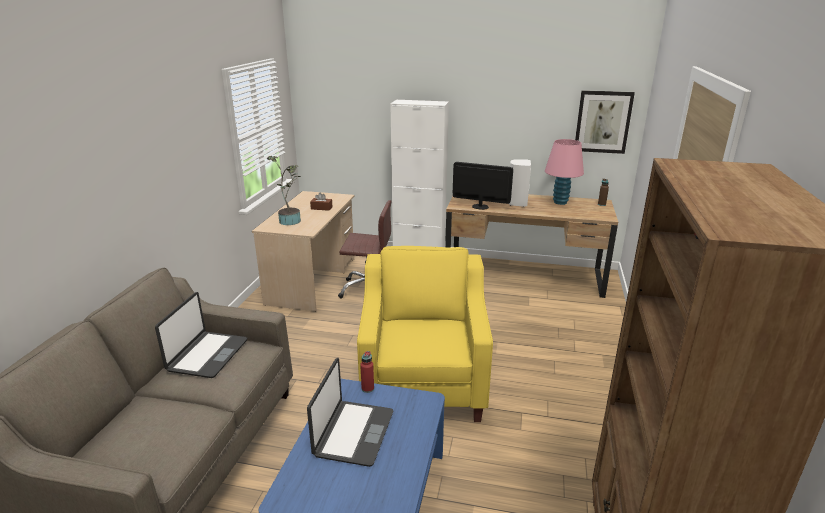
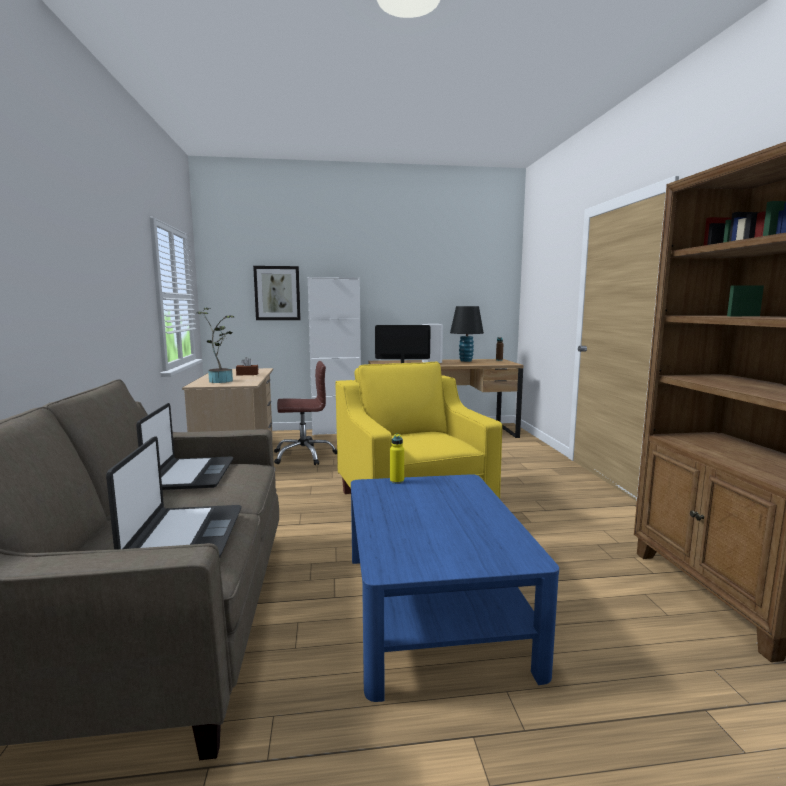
camera: 20 degrees left, 15 degrees down
(353, 433) = (415, 509): laptop -> laptop (184, 536)
(367, 388) = (397, 481): red bottle -> yellow bottle
(560, 202) = (466, 361): pink table lamp -> black table lamp
(603, 122) = (488, 292): picture -> picture (277, 293)

